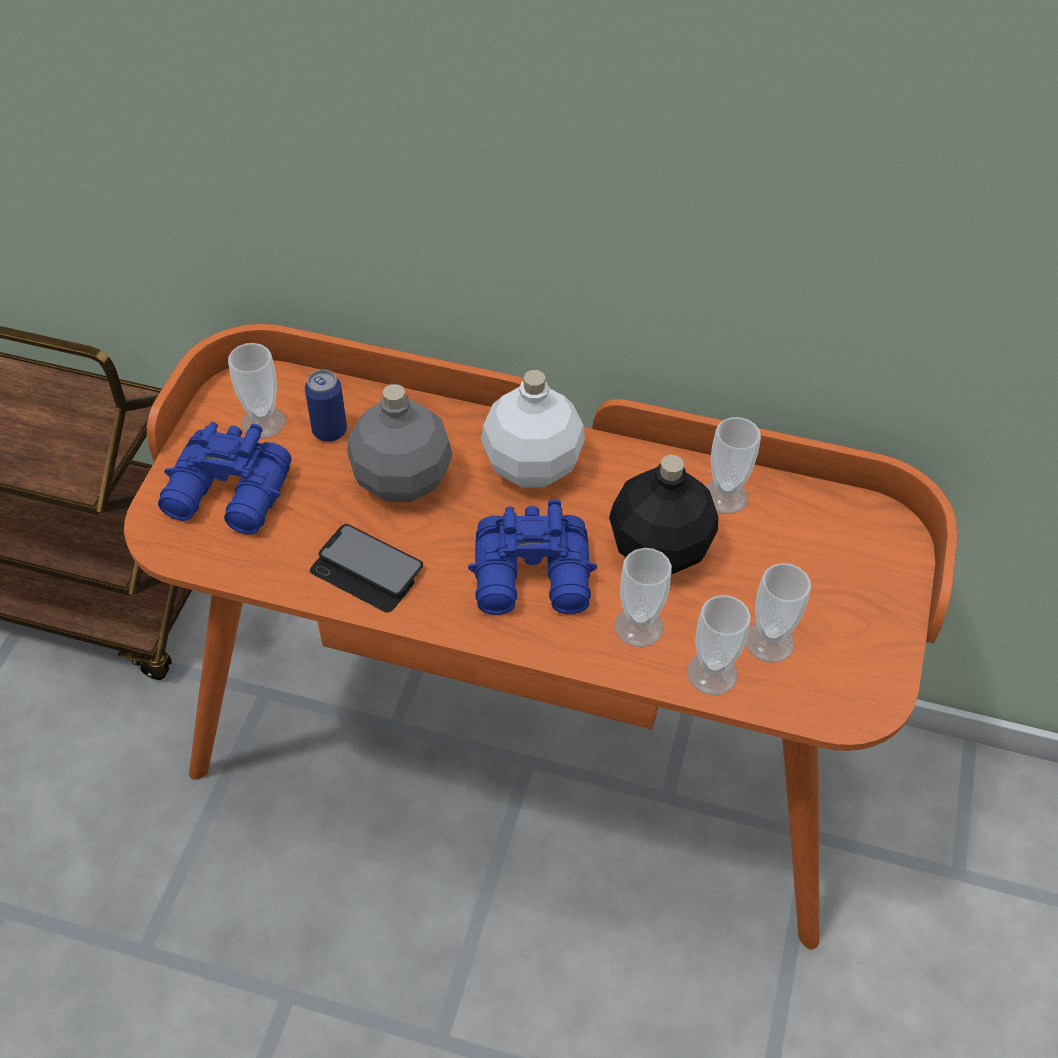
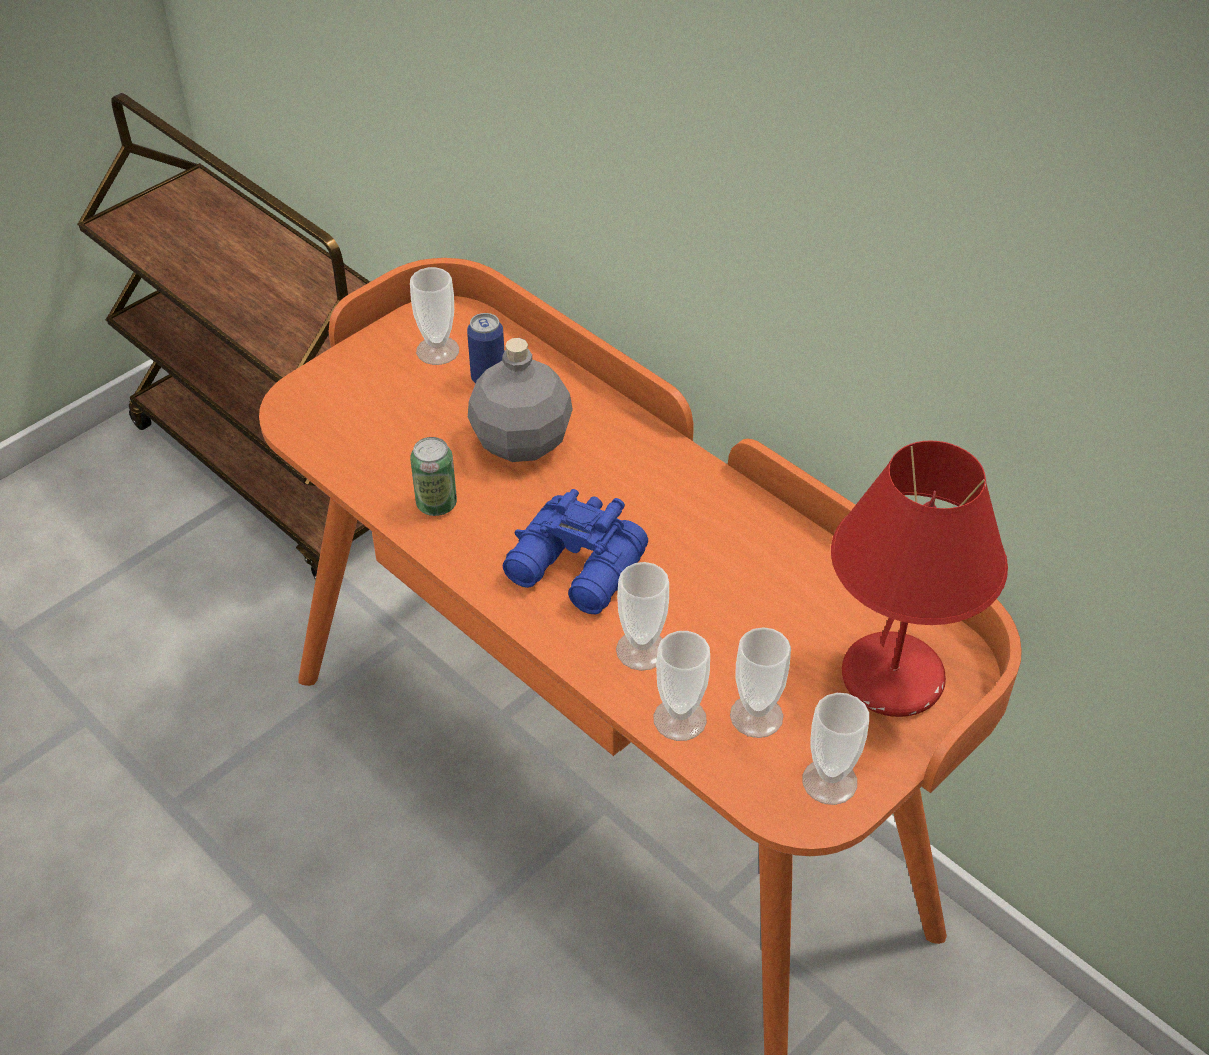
camera: 30 degrees right, 5 degrees down
(230, 496) = (367, 400): blue binoculars -> none
(366, 570) = (436, 504): phone -> can
(532, 466) = (646, 475): white bottle -> none
(658, 547) = (712, 590): black bottle -> none
(725, 496) = (811, 572): cup -> cup (829, 781)
(849, 562) = (893, 680): none -> red table lamp

